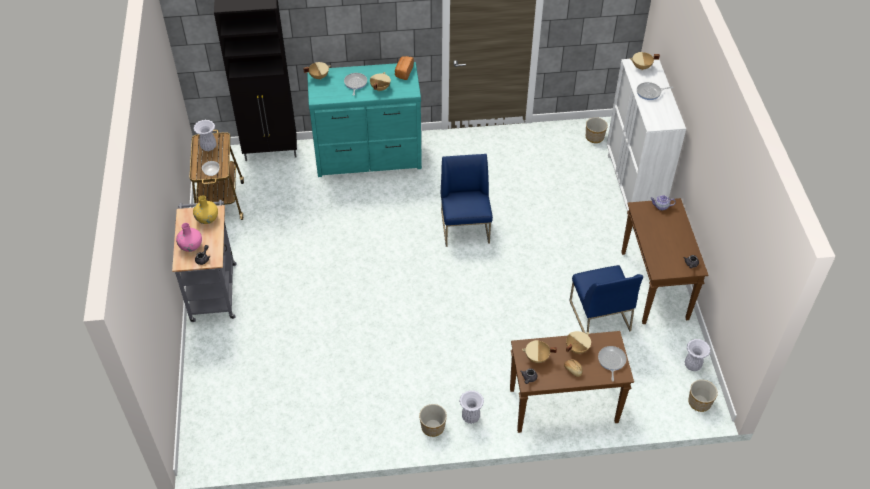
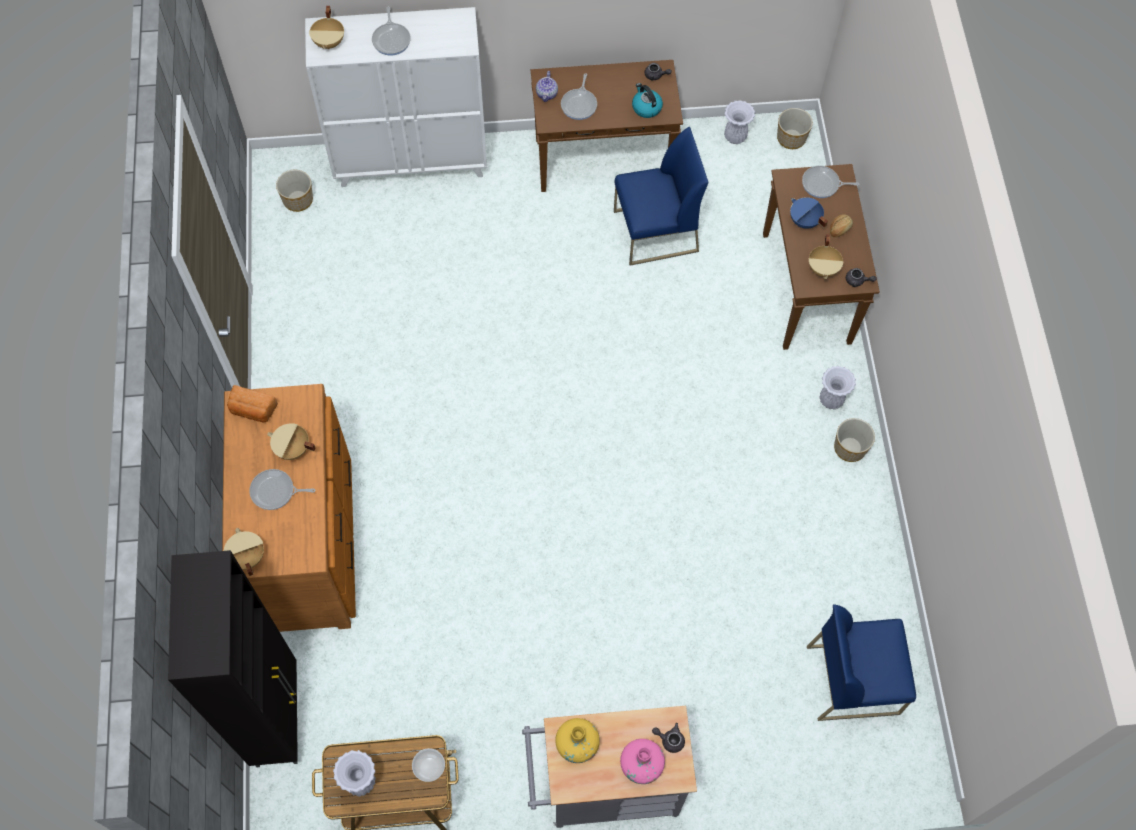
camera: 90 degrees left, 15 degrees up
(368, 156) = (307, 543): turquoise dresser -> brown dresser
(465, 227) = (483, 394): blue chair -> blue chair (853, 679)
(576, 348) = (804, 221): beige cooking pot -> blue cooking pot
(656, 223) = (579, 104): none -> frying pan
(661, 259) = (646, 107): none -> kettle

